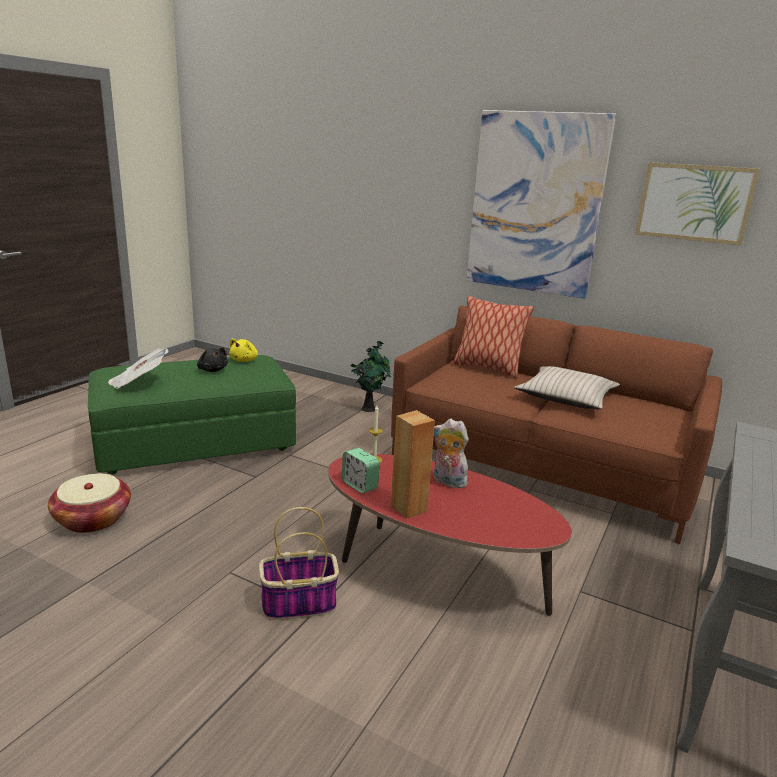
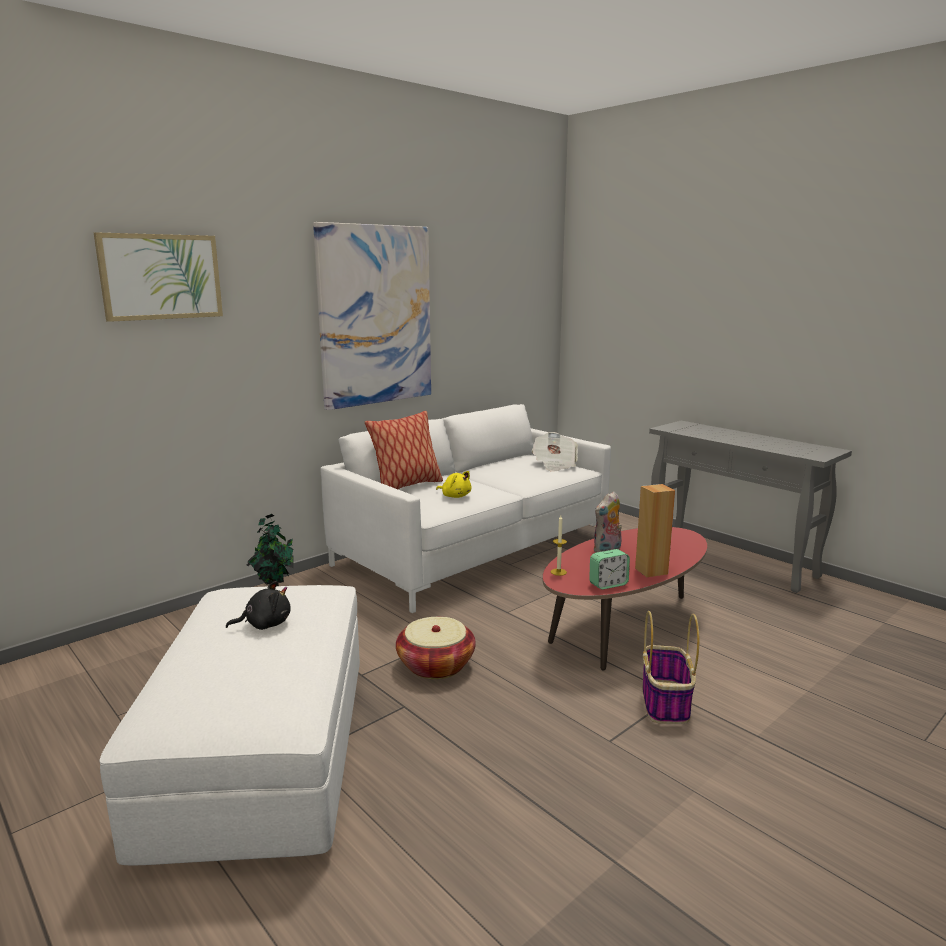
camera: 70 degrees left, 5 degrees down
(93, 519) = (455, 866): basket -> basket (435, 665)
(138, 383) = (270, 687): newspaper -> newspaper (554, 464)
(195, 443) = (263, 753): green ottoman -> white ottoman
(245, 360) = (241, 600): yellow plush toy -> yellow plush toy (455, 496)
(542, 467) = (474, 551): brown sofa -> white sofa
(566, 397) = (493, 476): beige pillow -> none
(694, 203) = (482, 297): picture -> picture (161, 277)

